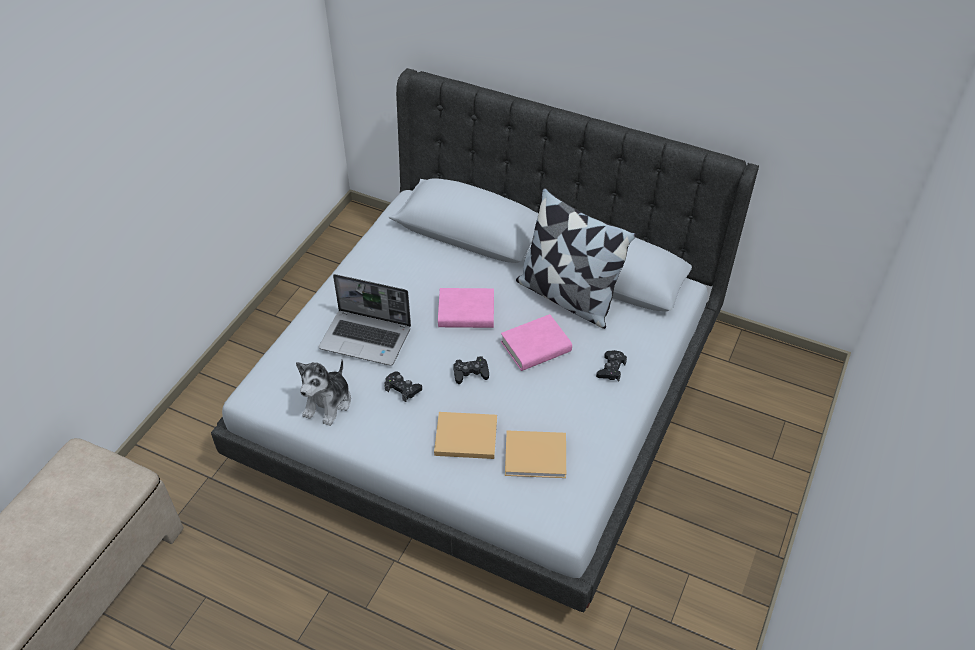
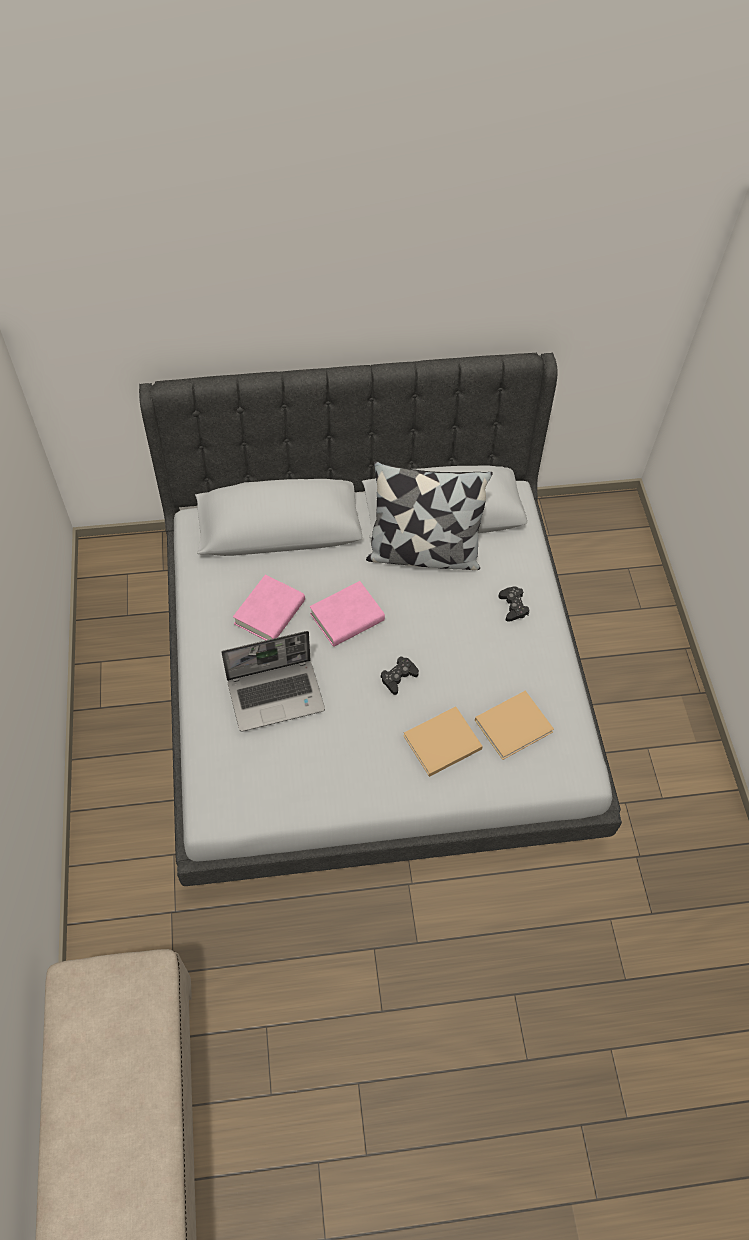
camera: 35 degrees left, 10 degrees up
(328, 403) = (293, 781): plush toy -> none
(402, 389) = (351, 728): black game controller -> none
(536, 347) = (434, 619): pink book -> pink book (269, 612)

